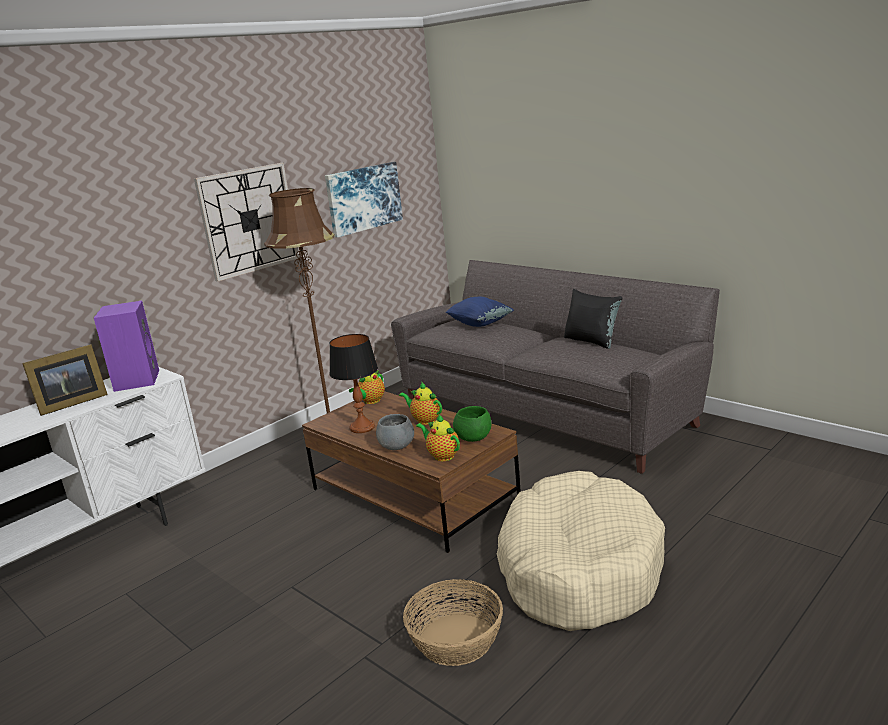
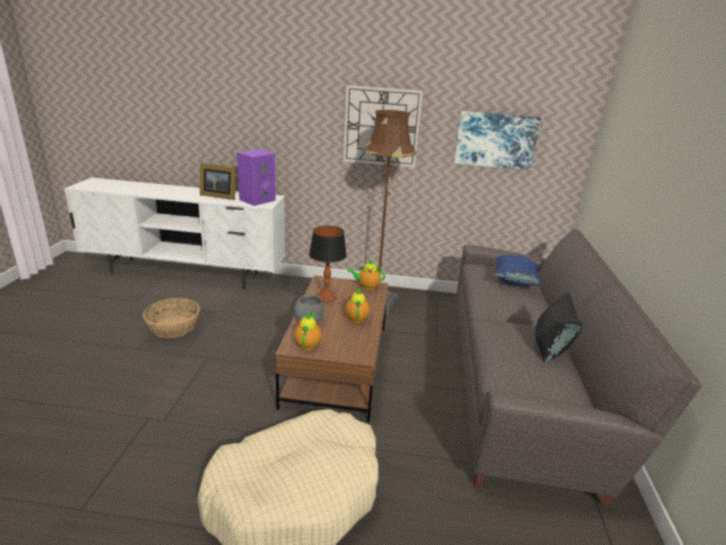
camera: 50 degrees right, 5 degrees up
(455, 640) = (178, 454): basket -> basket (173, 327)
(473, 438) = (345, 349): green bowl -> none

